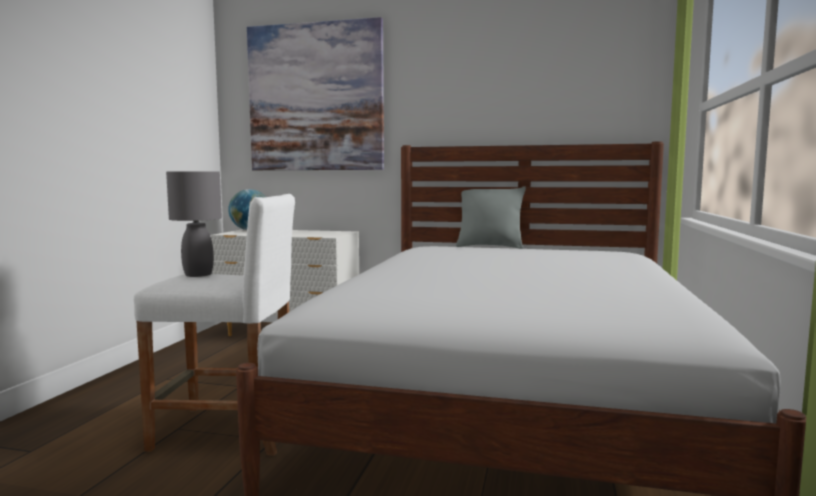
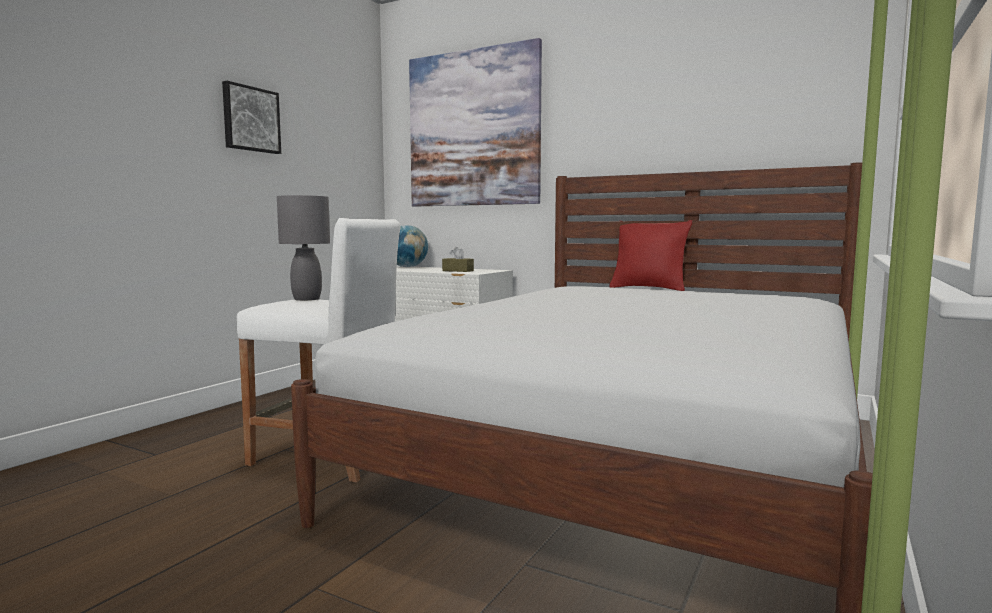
camera: 15 degrees right, 0 degrees up
(96, 83) = (250, 119): none -> picture
(309, 234) = (458, 271): none -> brown tissue box
(490, 247) = (648, 288): grey pillow -> red pillow

